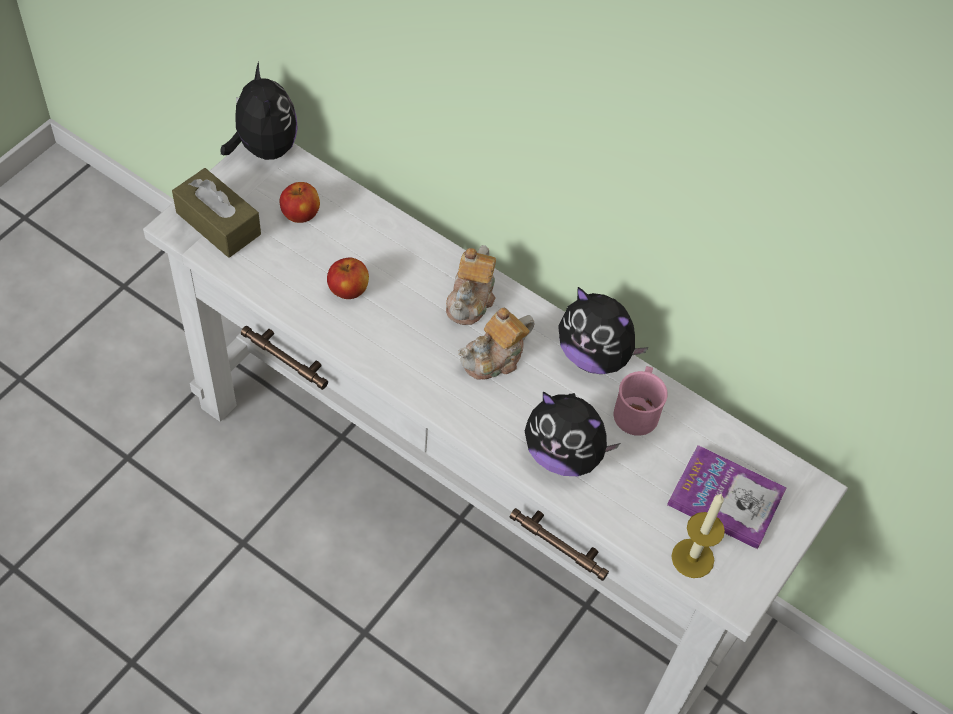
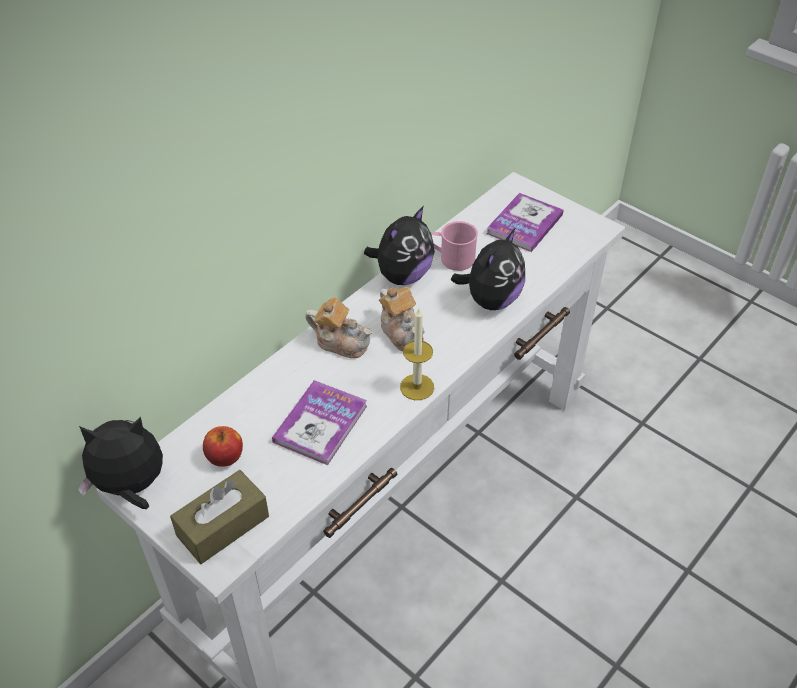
camera: 80 degrees left, 10 degrees down
(348, 290) = (320, 423): apple -> book
(692, 558) = (572, 244): candle -> candle (417, 387)

